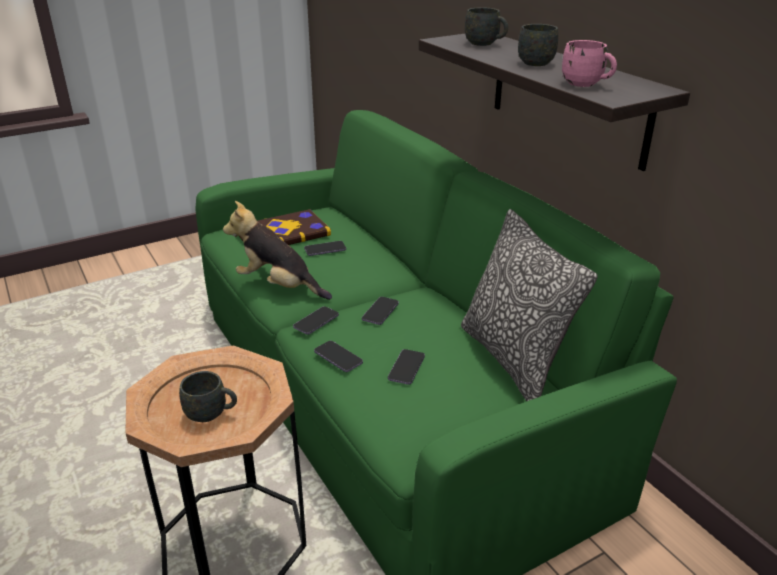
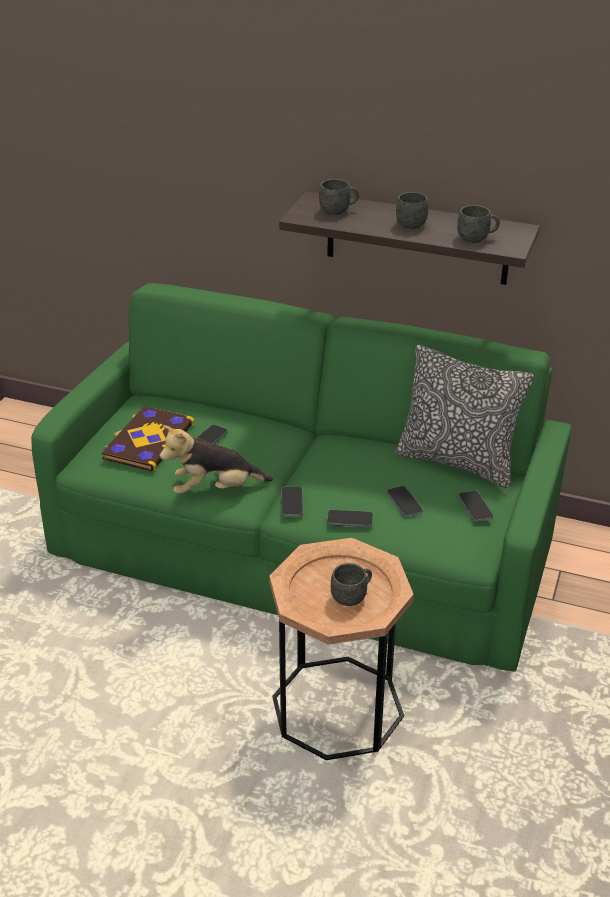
camera: 40 degrees left, 5 degrees up
(380, 312) = (328, 471): phone -> phone (475, 507)
(587, 84) = (477, 238): pink mug -> grey mug

